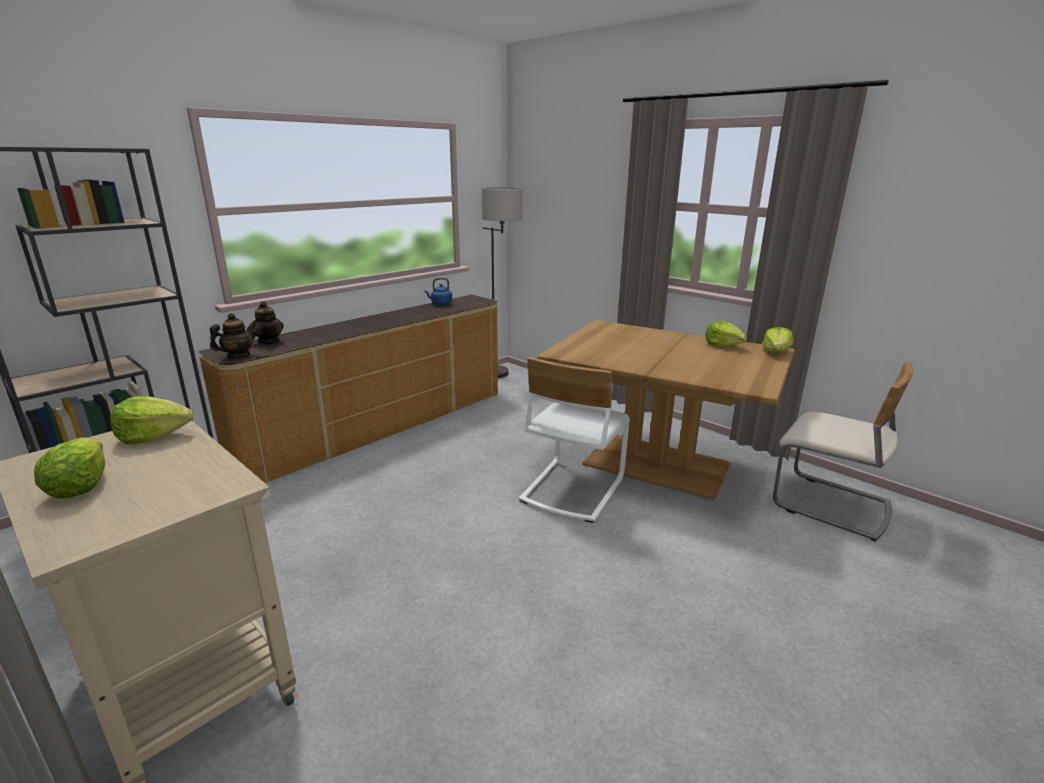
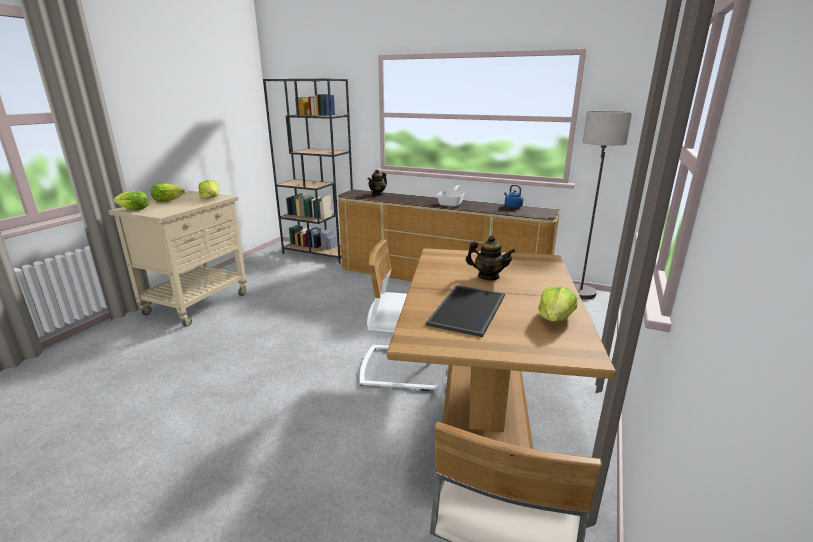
camera: 70 degrees right, 0 degrees up
(238, 356) = (349, 195): teapot -> teapot (488, 277)
(390, 319) = (452, 204): none -> frying pan
(704, 363) = (469, 310): none -> tray
(776, 352) = (571, 354): lettuce -> lettuce (134, 209)

